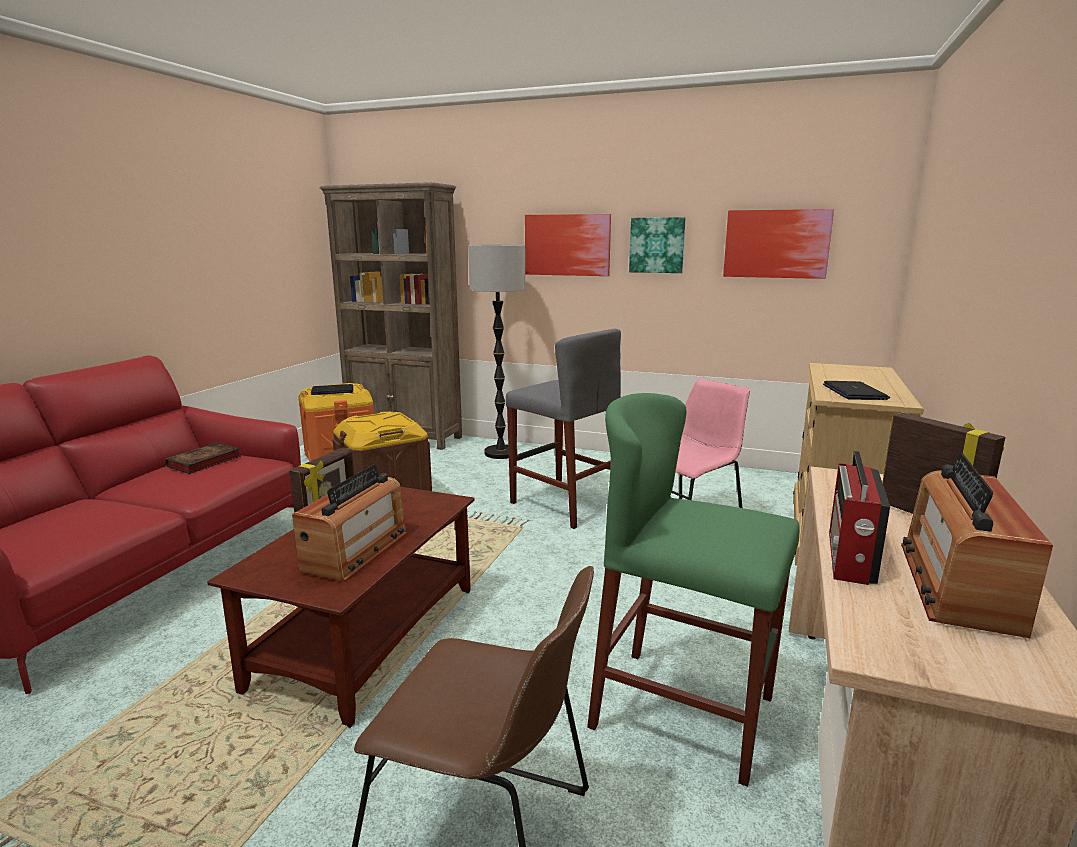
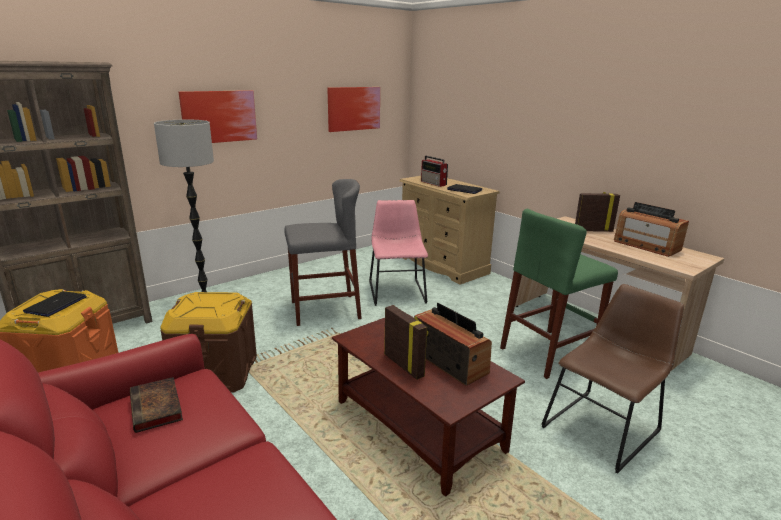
camera: 60 degrees left, 5 degrees up
(657, 245) = (286, 113): picture -> none
(849, 558) = (622, 250): radio -> radio (434, 183)

